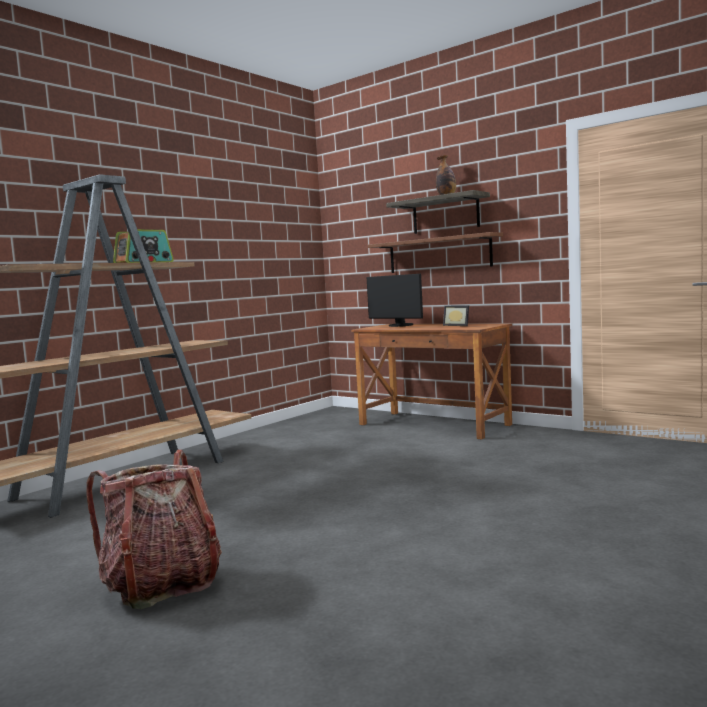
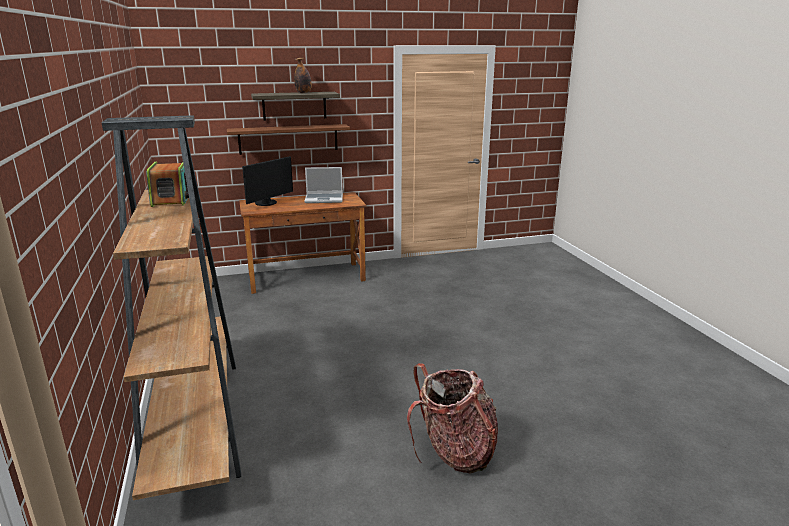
camera: 55 degrees left, 15 degrees up
(399, 325) = (267, 203): monitor -> monitor turned 45 degrees counterclockwise
(458, 325) = (324, 199): picture frame -> laptop

